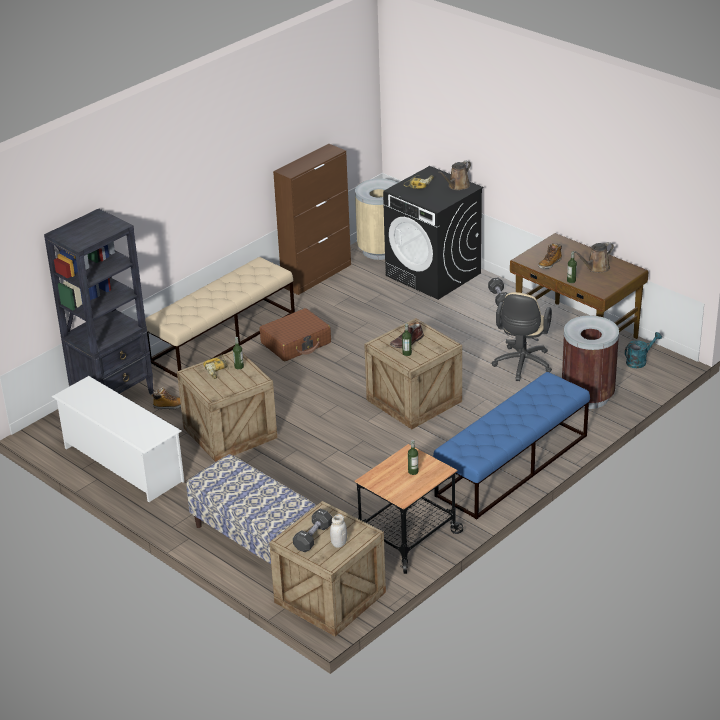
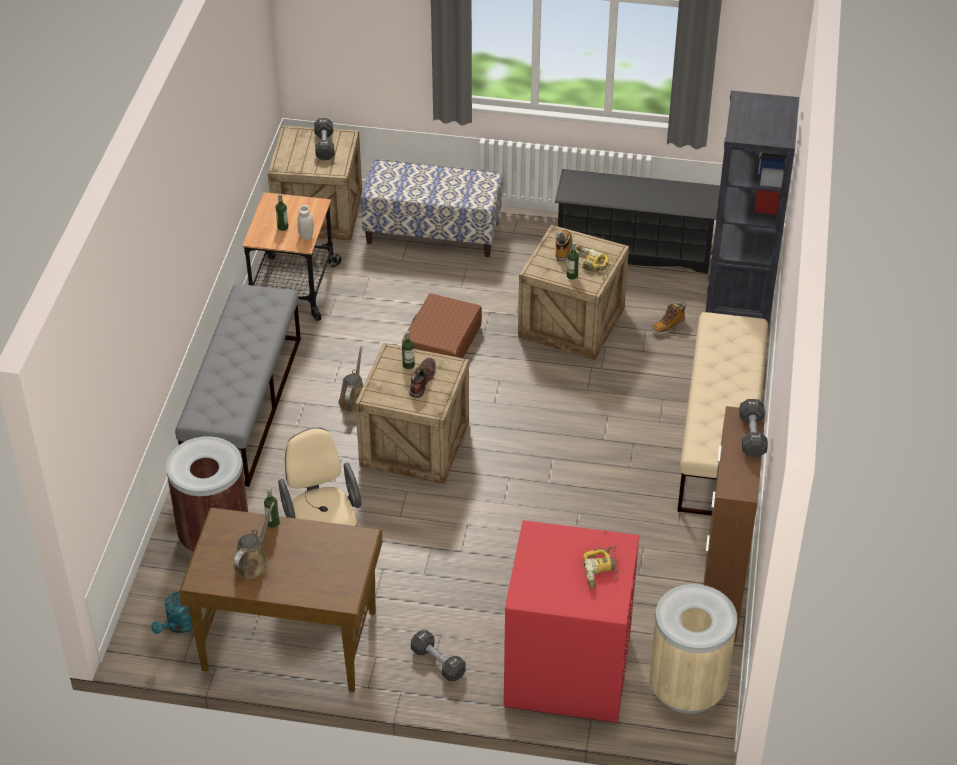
camera: 145 degrees right, 10 degrees up
(122, 464) = (634, 249): white shoe rack -> black shoe rack
(295, 164) = (752, 436): none -> black dumbbell
(296, 343) = (626, 466): brown suitcase -> brown suitcase (442, 342)
(339, 543) = (297, 149): white jar -> white jar (306, 235)
(433, 274) = (566, 671): black washing machine -> red washing machine
(457, 186) = (542, 591): brown watering can -> brown watering can (354, 399)
(512, 465) = (244, 405): blue bench -> grey bench
(550, 264) = (322, 544): boot -> boot (563, 249)

